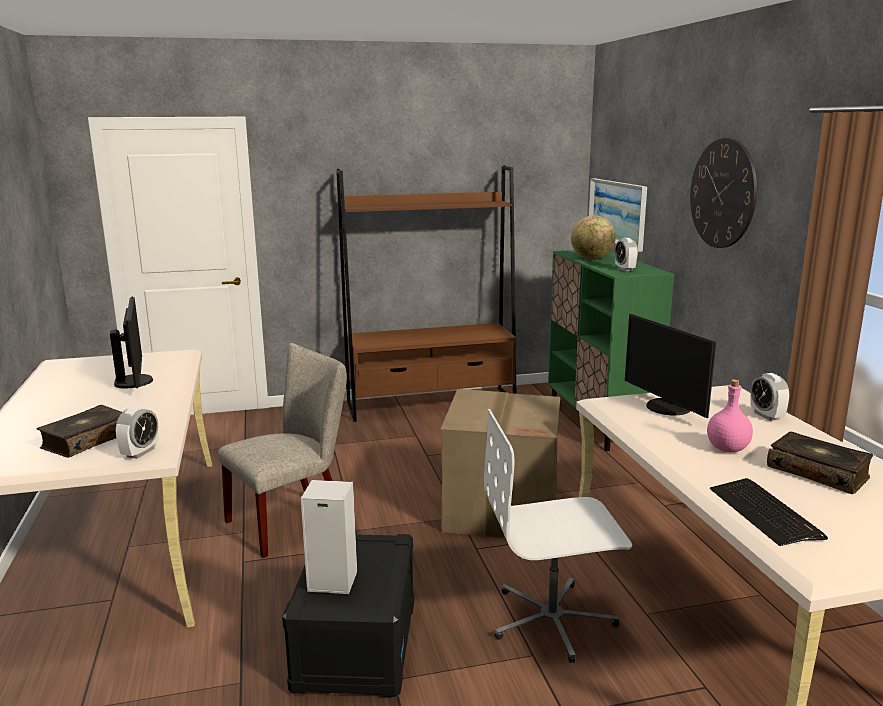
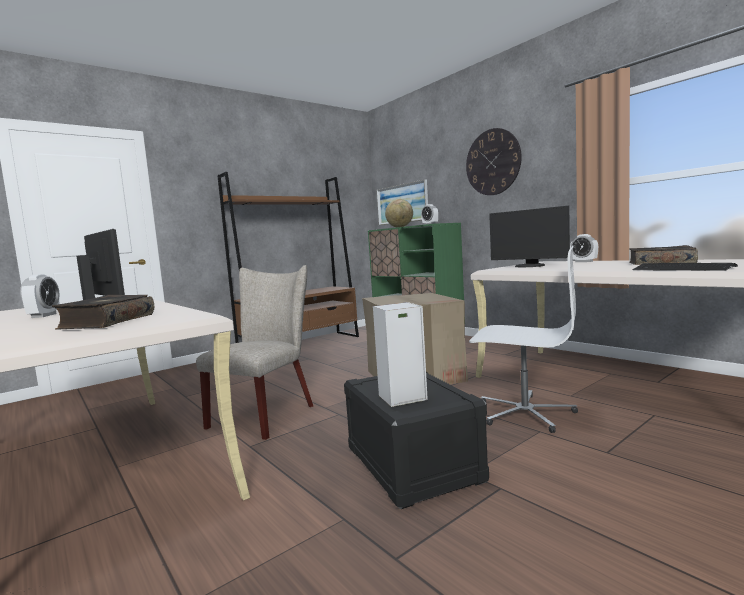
camera: 25 degrees left, 10 degrees down
(140, 452) = (184, 317): alarm clock -> alarm clock (44, 316)
(552, 620) = (524, 412): white office chair -> white office chair turned 120 degrees counterclockwise
(726, 449) = (598, 266): pink bottle -> none

